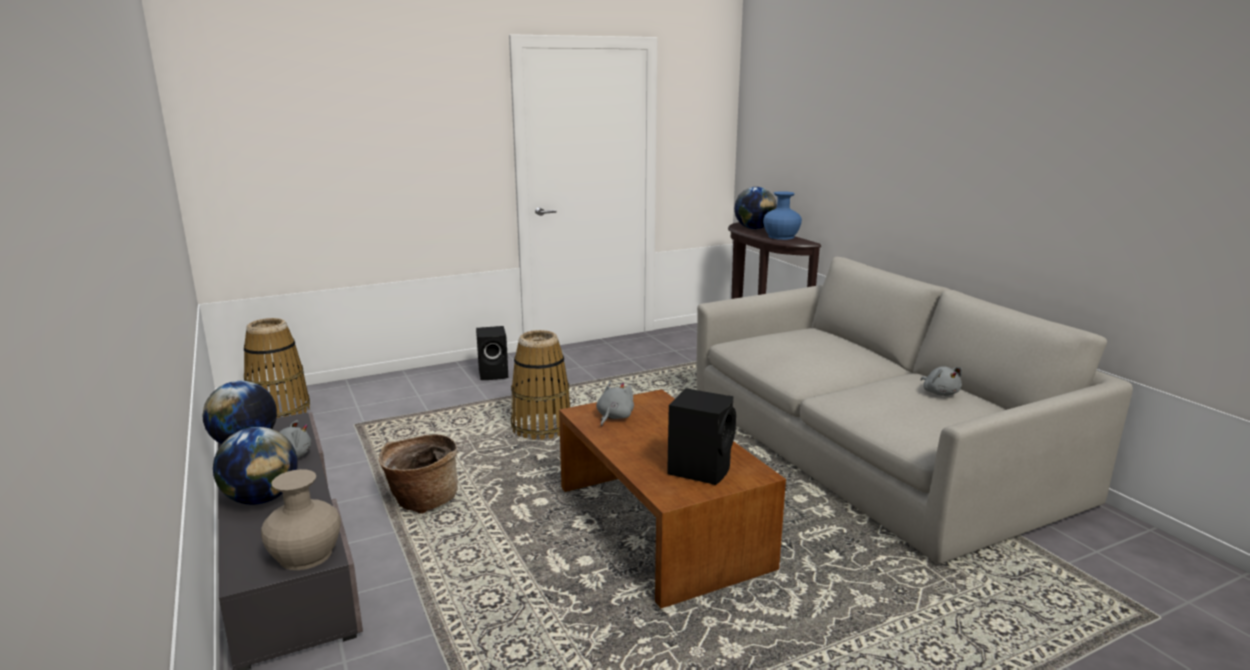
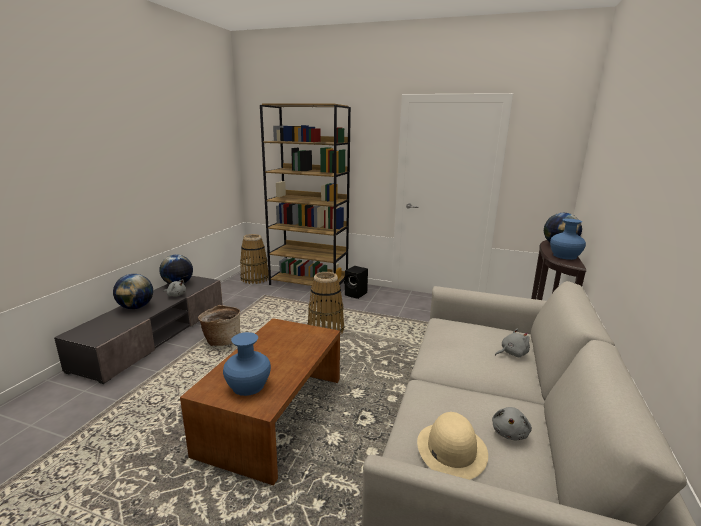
camera: 45 degrees right, 0 degrees up
(305, 555) = (97, 336): beige vase -> none
(394, 384) = (309, 283): none -> brown bookcase
(614, 417) = (282, 334): grey plush toy -> grey plush toy (512, 353)
(700, 469) = (248, 385): black speaker -> blue vase
(934, 419) = (451, 449): none -> beige hat

